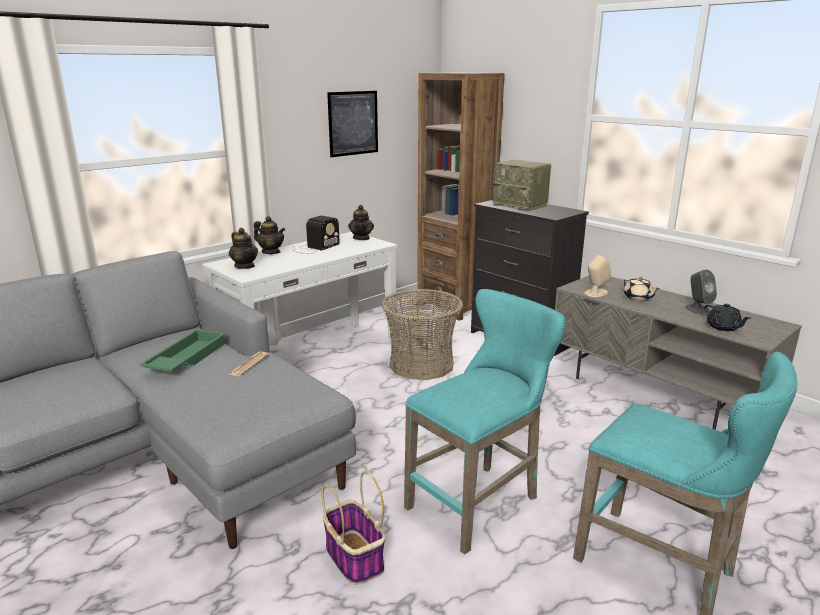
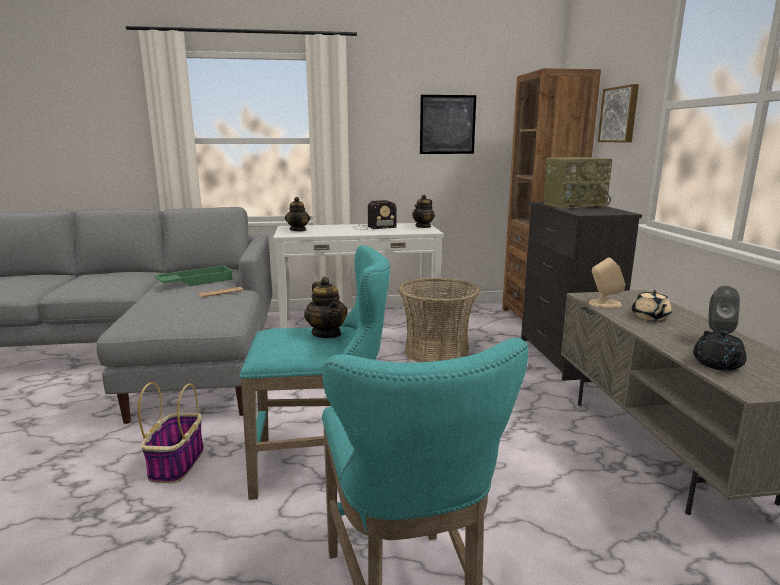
camera: 35 degrees right, 5 degrees down
(271, 252) = (335, 226): teapot -> teapot (327, 333)
(521, 205) = (574, 205): radio -> radio turned 90 degrees counterclockwise
(532, 118) = (620, 114): none -> picture

